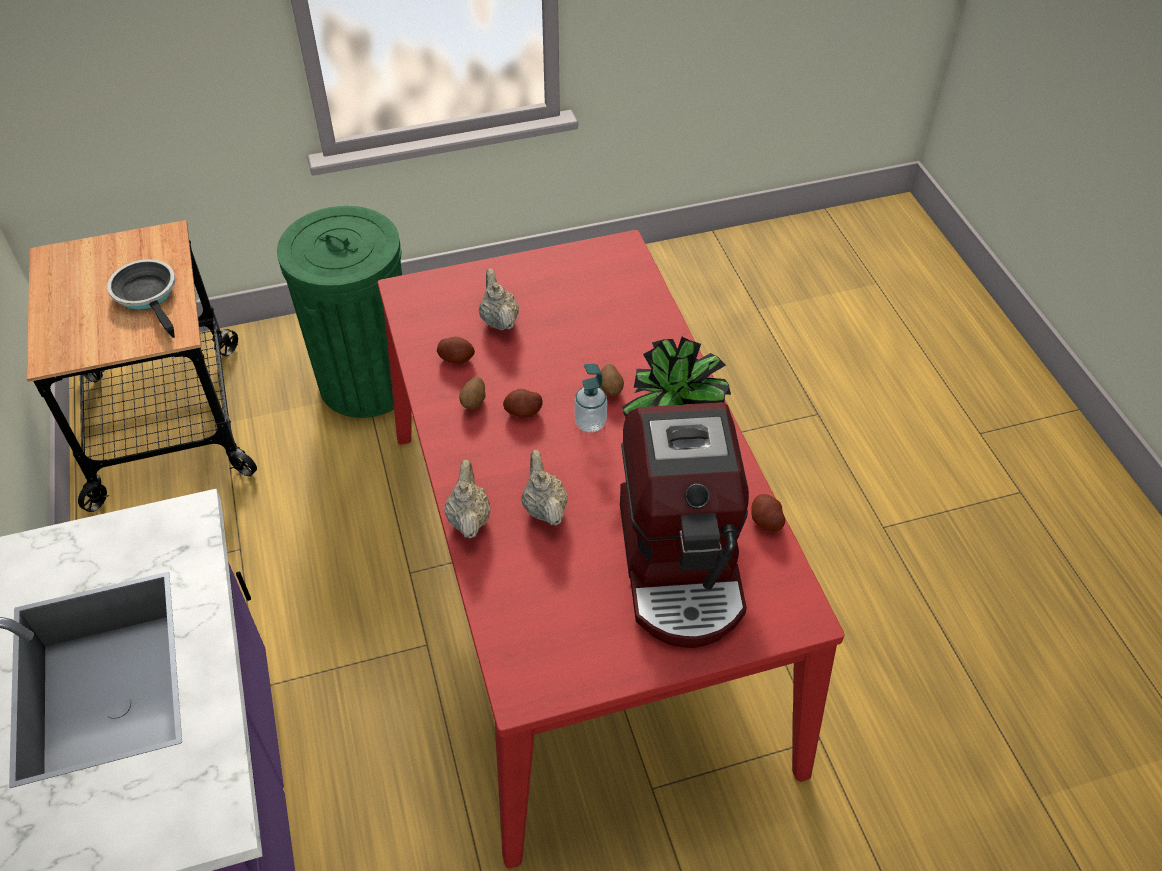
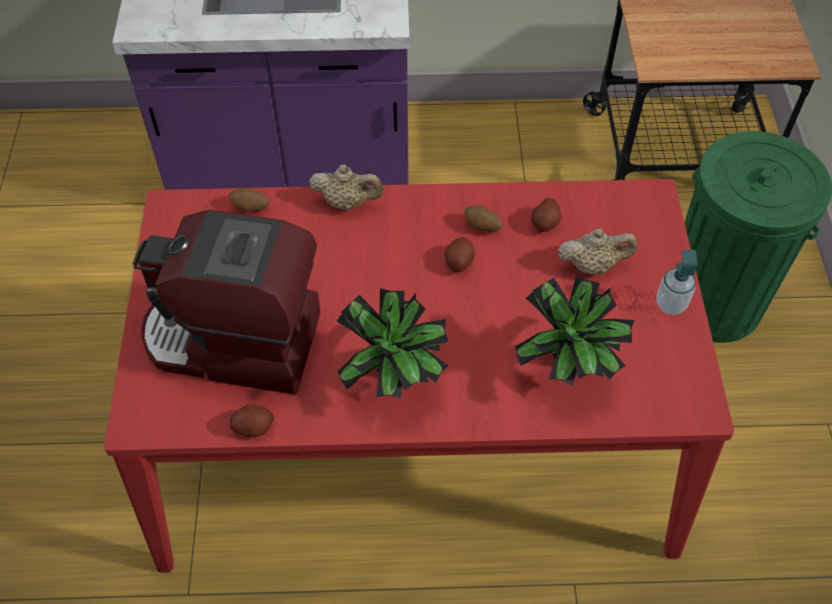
camera: 105 degrees right, 5 degrees up
(148, 295) = (709, 50): frying pan -> none
(544, 507) = (339, 255): beige teapot -> none
(590, 423) = (427, 312): soap dispenser -> soap dispenser (670, 304)
(610, 389) = (468, 339): potato -> potato (250, 208)
(619, 323) = (566, 371): none -> potted plant

